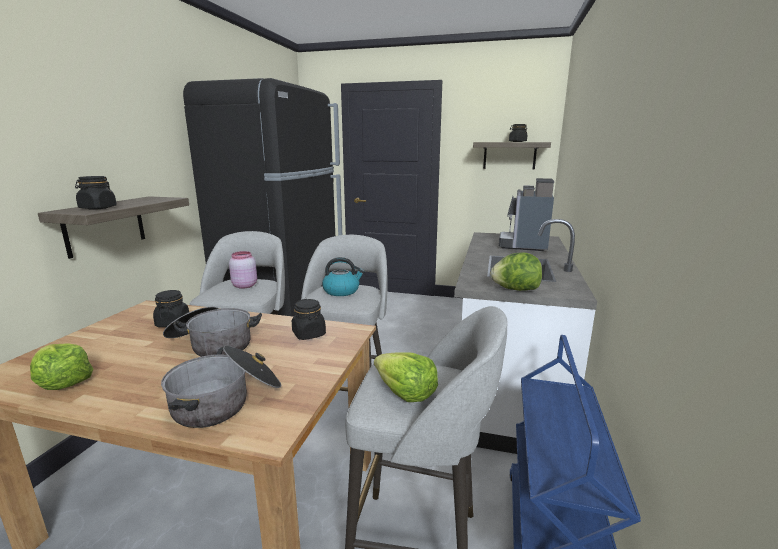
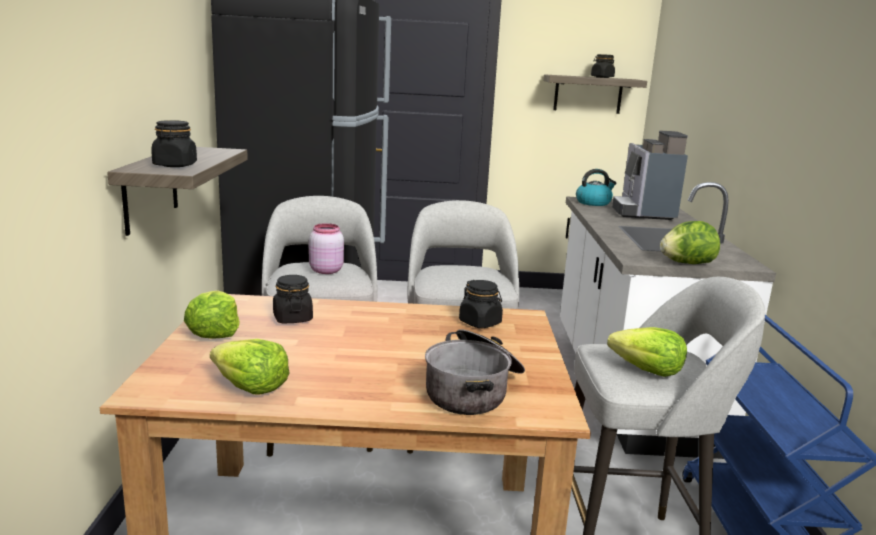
camera: 15 degrees left, 0 degrees up
(105, 331) = (214, 332): none -> lettuce
(212, 345) = (380, 339): cooking pot -> none
(342, 291) = (461, 273): kettle -> kettle (593, 203)

